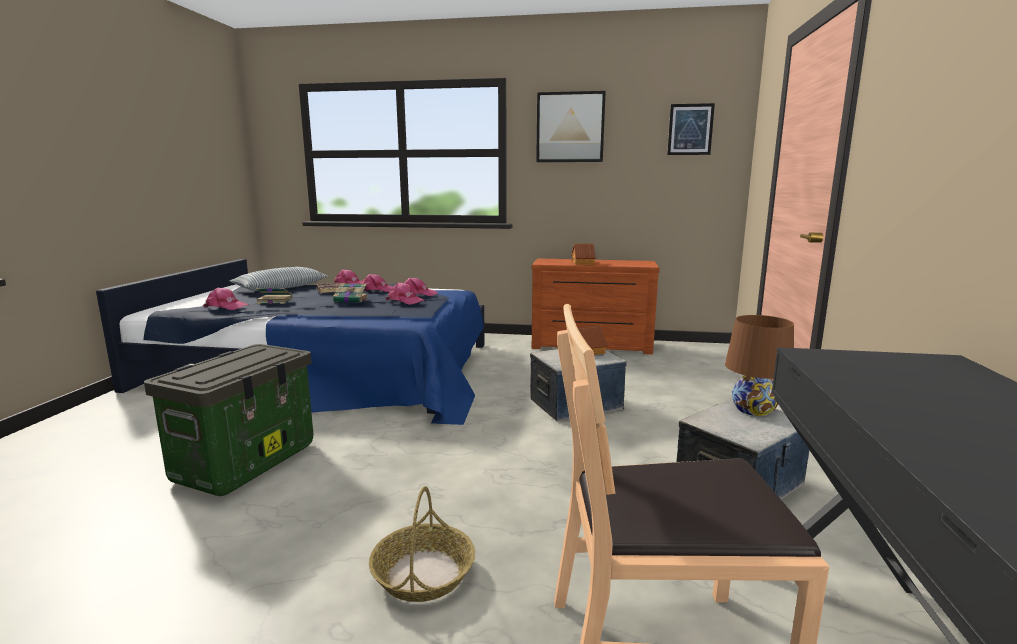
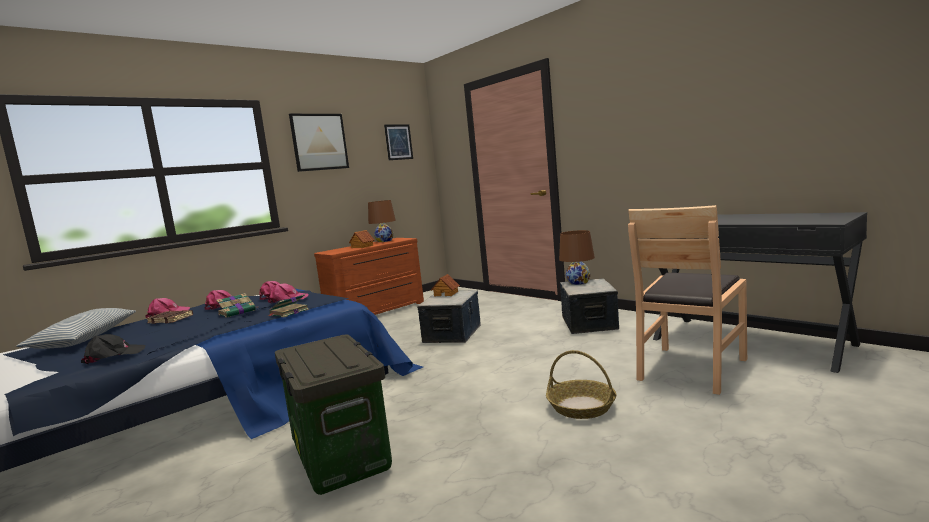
camera: 50 degrees left, 5 degrees down
(226, 306) = (113, 356): pink cap -> black cap
(274, 301) = (149, 338): book -> book (288, 312)
(625, 262) = (384, 241): none -> brown table lamp

